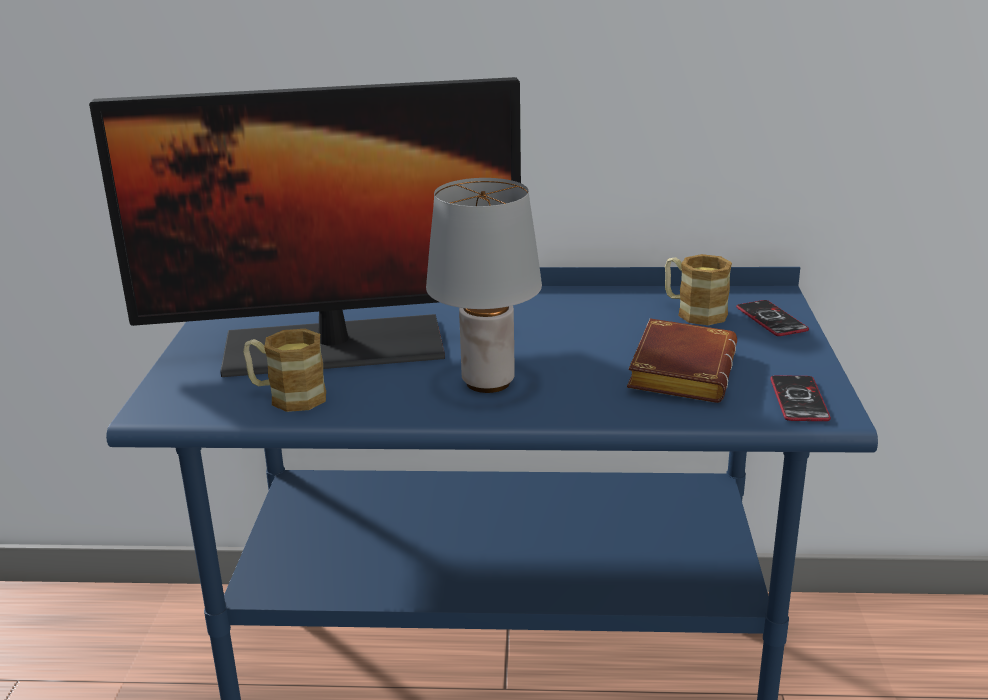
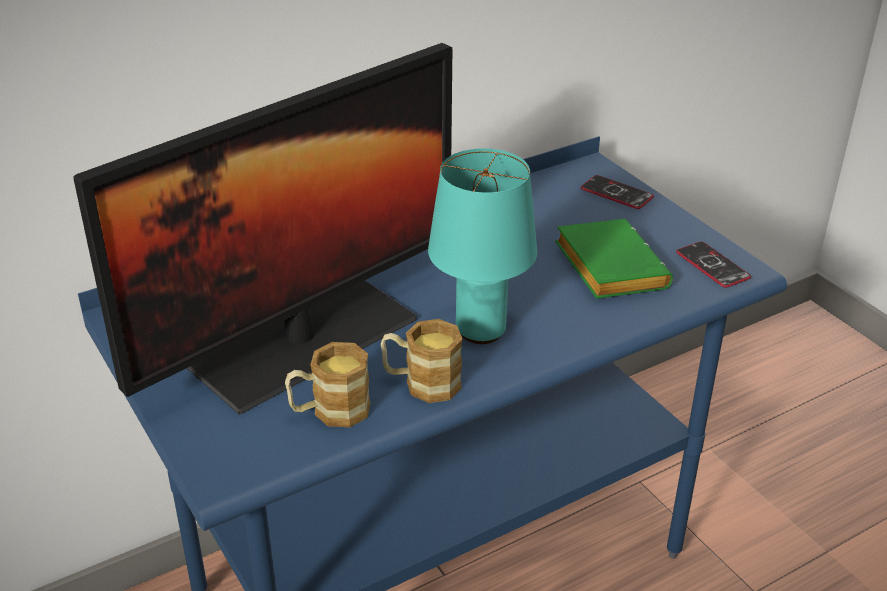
camera: 35 degrees left, 10 degrees up
(488, 383) = (481, 331): grey table lamp -> turquoise table lamp
(678, 370) = (606, 266): brown book -> green book
(693, 312) = (554, 203): mug -> mug (421, 383)

